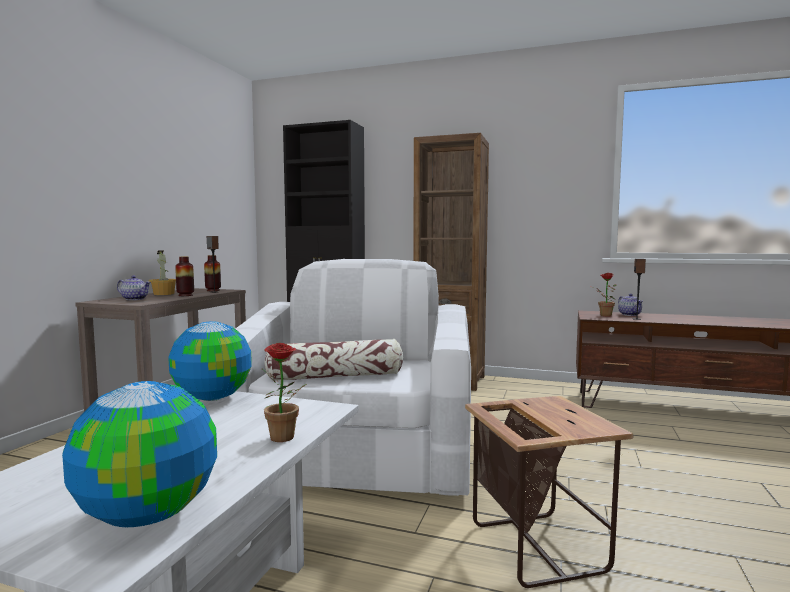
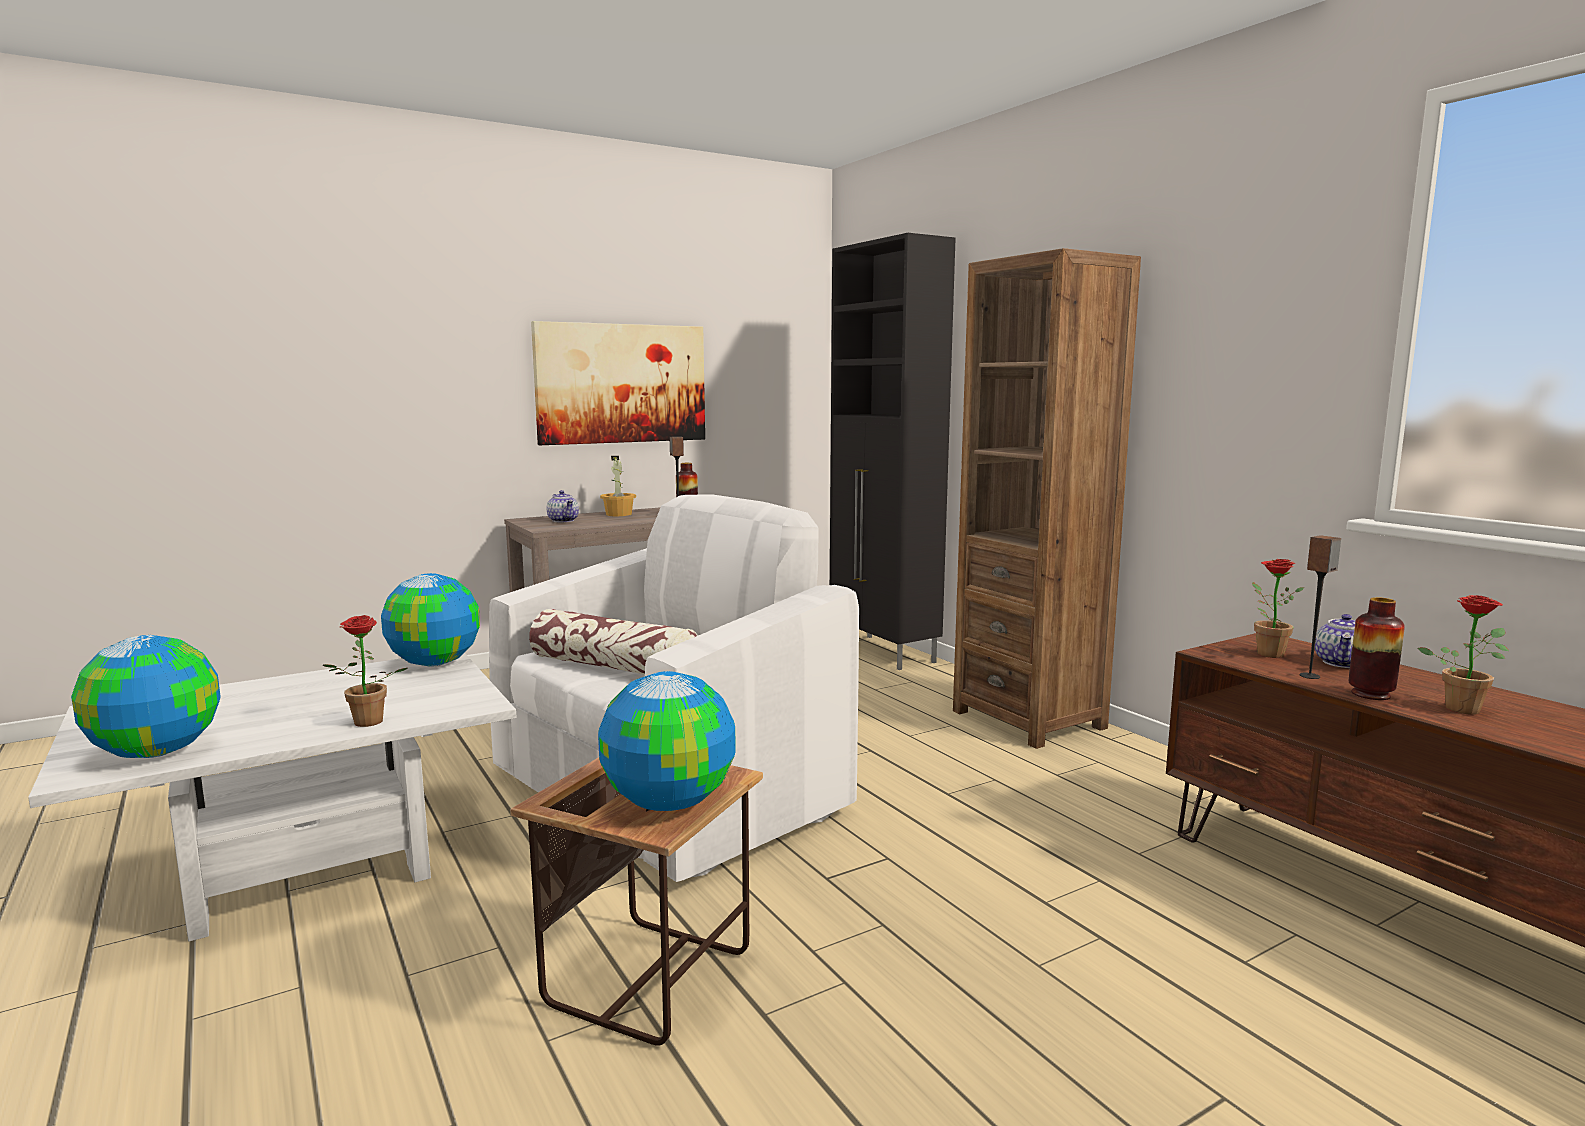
camera: 40 degrees right, 5 degrees up
(149, 199) = (622, 383): none -> picture
(185, 295) = (628, 520): vase -> vase (1370, 694)
(572, 417) = (668, 802): none -> globe
(694, 320) = (1464, 708): none -> potted plant

